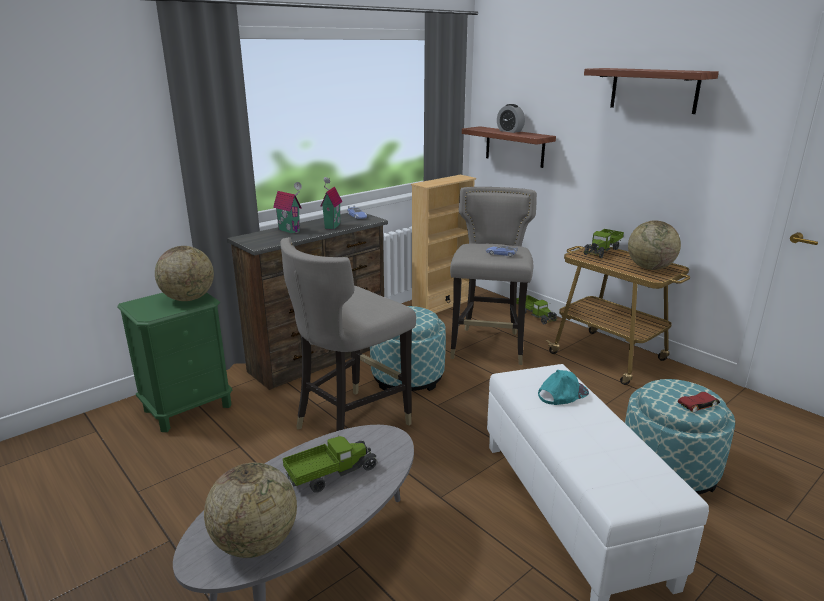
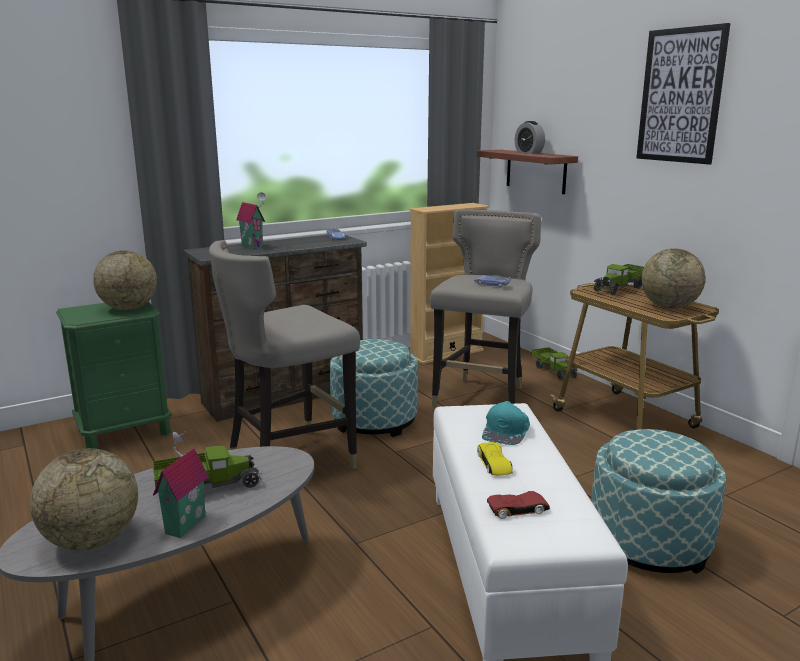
camera: 10 degrees right, 5 degrees down
(331, 226) = (300, 244): toy house -> toy house (183, 524)
(562, 393) = (506, 431): turquoise cap -> turquoise cap turned 135 degrees clockwise
(568, 427) = (494, 464): none -> yellow toy car
(654, 90) = (680, 96): shelf -> picture
(698, 404) = (675, 457): red toy car -> red toy car (517, 509)

